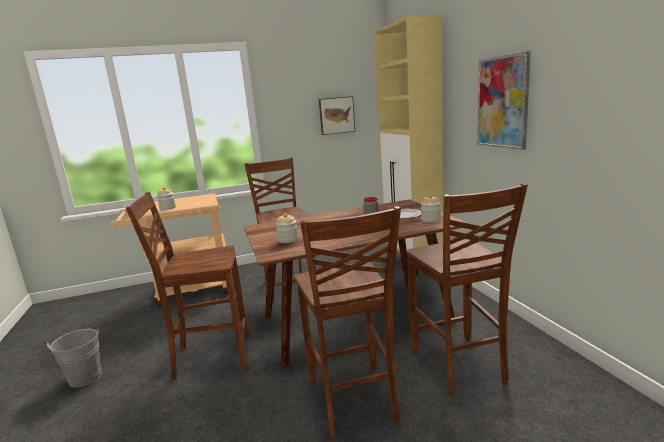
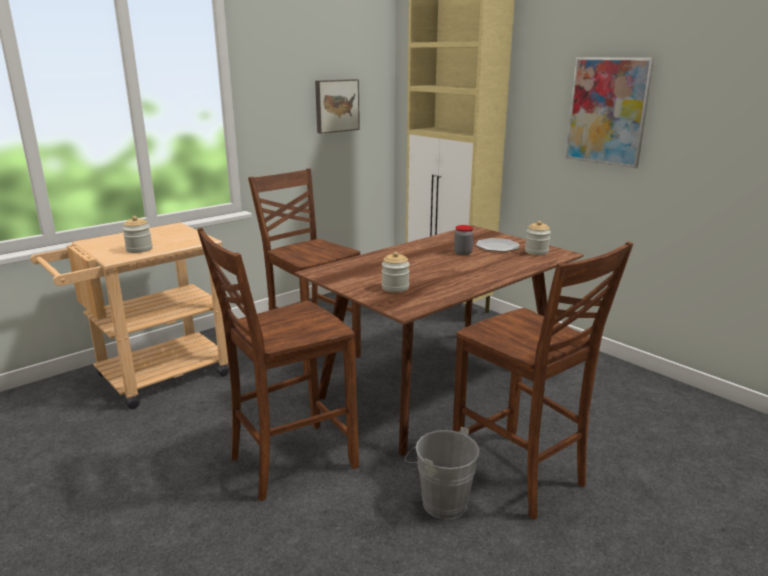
camera: 25 degrees left, 5 degrees up
(85, 376) = (106, 527): grey bucket -> grey bucket (440, 501)
(458, 365) = (595, 416): brown chair -> none

